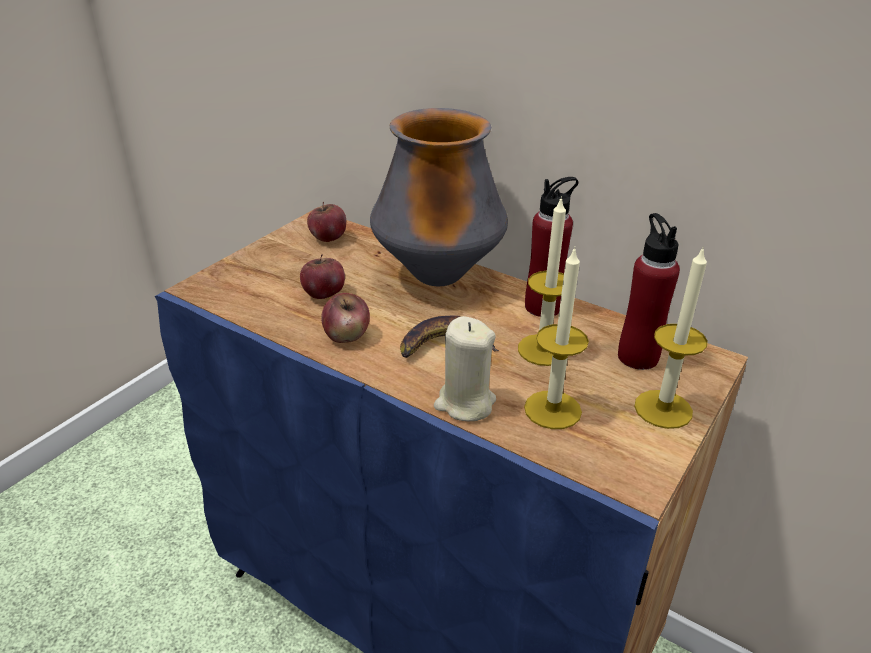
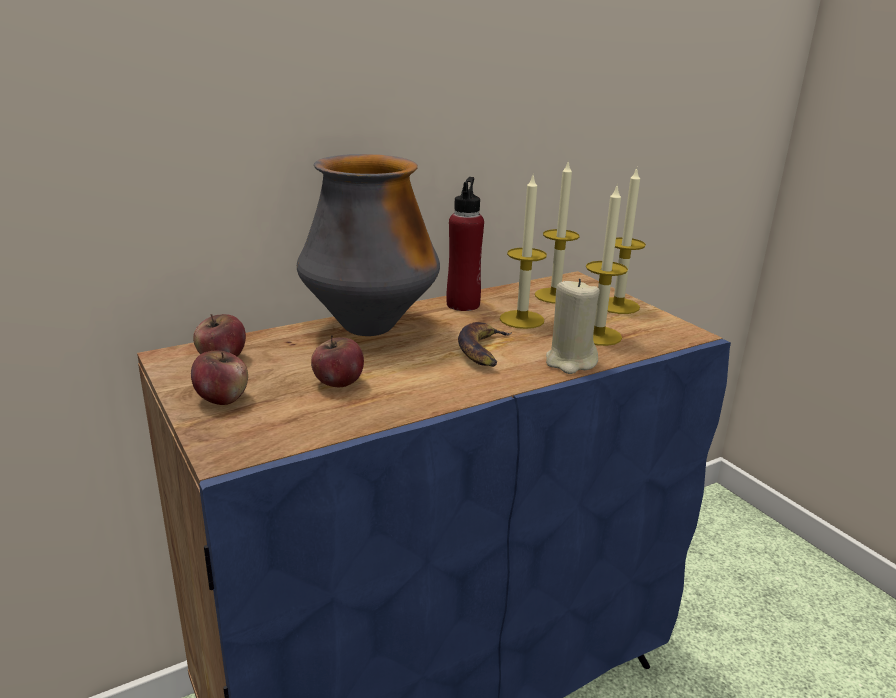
camera: 65 degrees left, 10 degrees down
(347, 336) = (428, 387): apple -> apple (222, 398)
(637, 357) = (555, 296): red bottle -> candle

